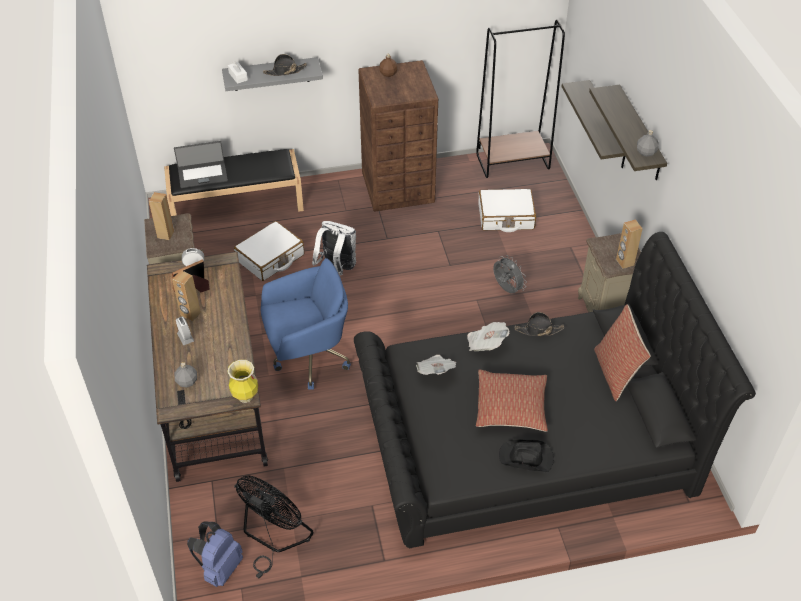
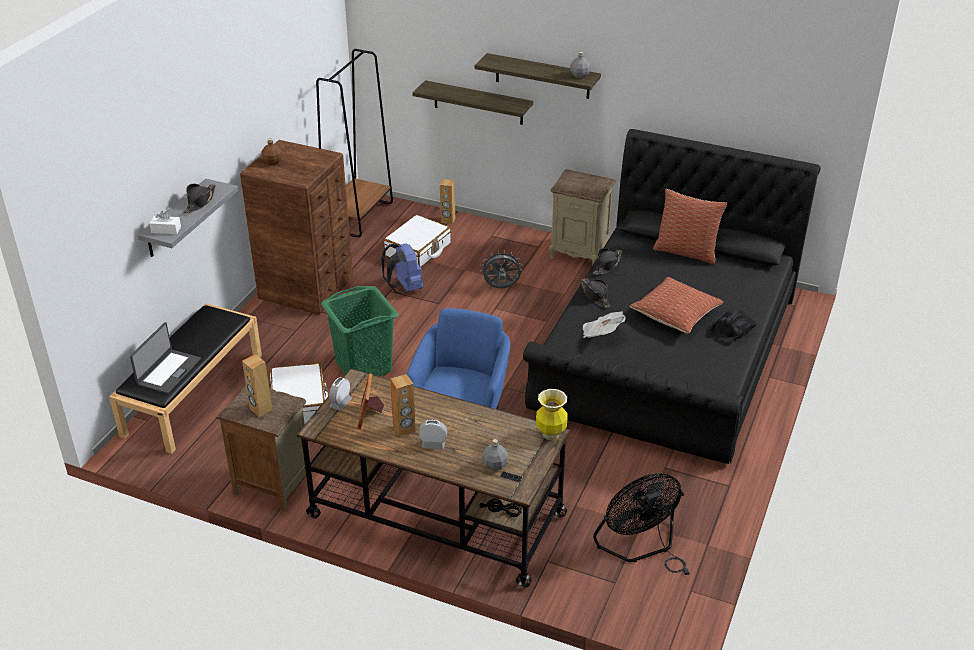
camera: 55 degrees left, 10 degrees down
(219, 568) = (656, 597): blue backpack -> blue backpack (404, 288)
(337, 267) = (363, 367): white backpack -> green laundry basket
(486, 343) = (595, 296): newspaper -> black hat
(624, 262) = (596, 185): brown speaker -> brown speaker (448, 220)

